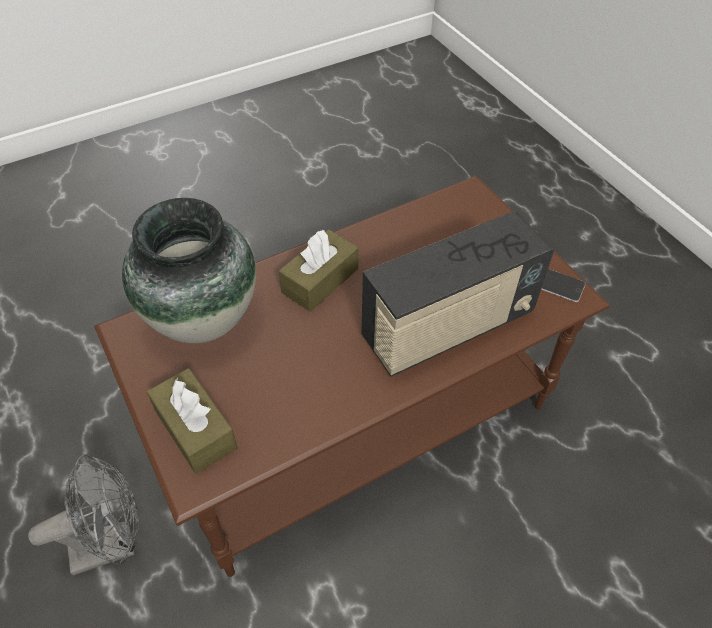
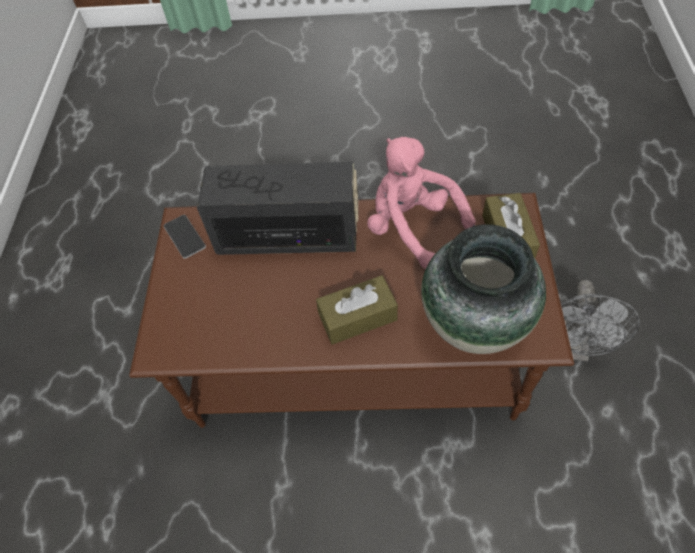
camera: 145 degrees left, 5 degrees up
(113, 543) = (573, 347): grey fan -> grey fan turned 90 degrees counterclockwise
(316, 395) = (412, 227): none -> pink plush toy

